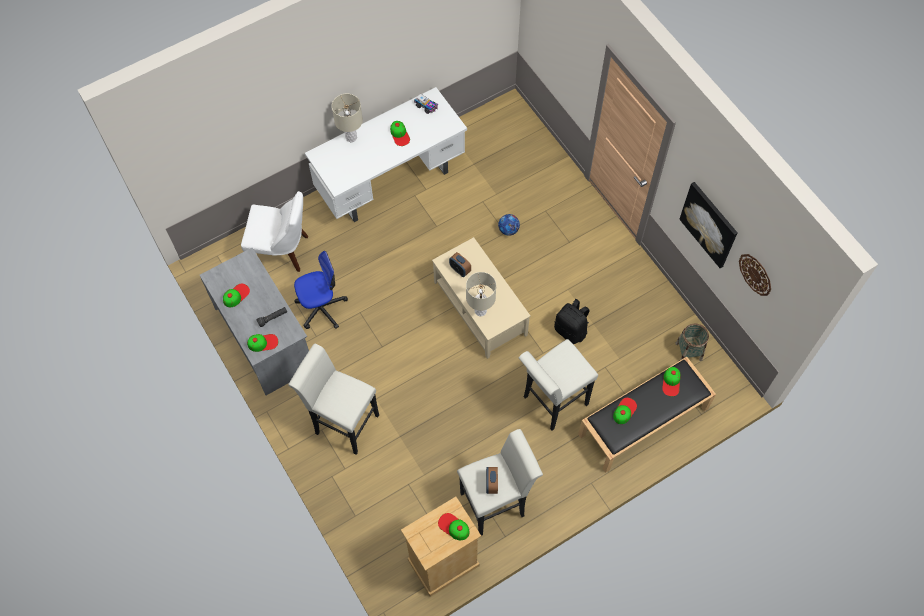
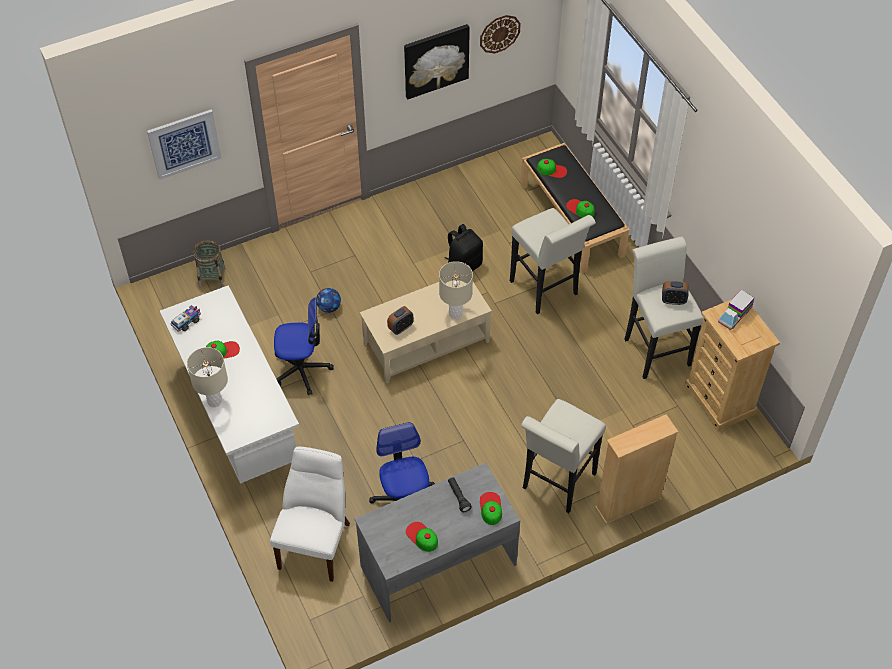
camera: 85 degrees left, 10 degrees down
(327, 482) = (628, 503): none -> beige bookcase
(442, 219) = (302, 369): none -> office chair
(453, 527) = (734, 315): cap -> toy truck
(561, 46) = (184, 143): none -> picture
(688, 351) = (498, 175): basket -> basket (212, 277)

